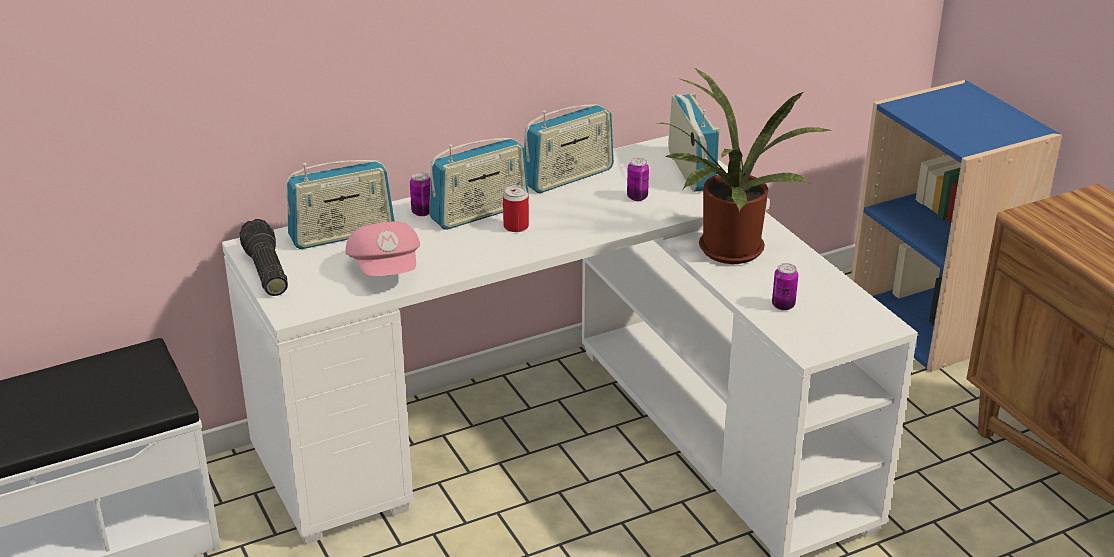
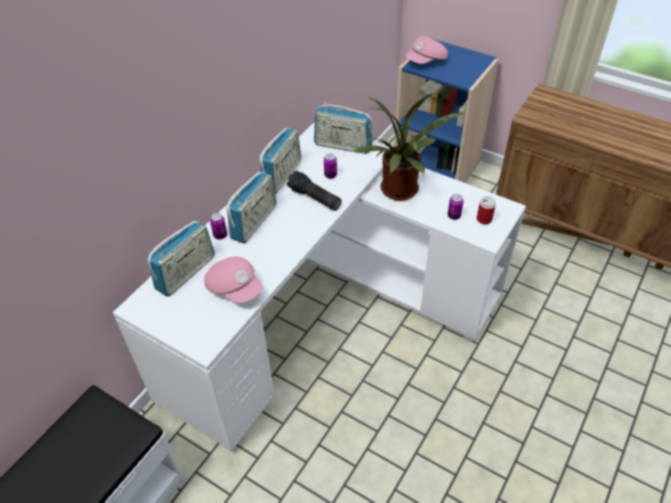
camera: 30 degrees left, 15 degrees up
(264, 271) = (161, 323): flashlight -> flashlight (313, 198)
(516, 227) = (283, 224): can -> can (484, 219)
(691, 170) = (343, 145): radio -> radio turned 150 degrees clockwise
(926, 106) = (426, 61): none -> pink cap

